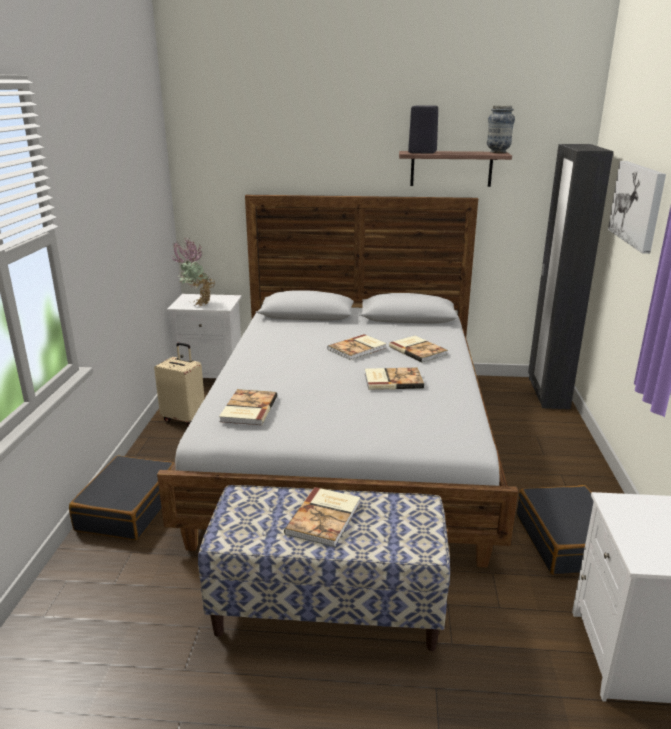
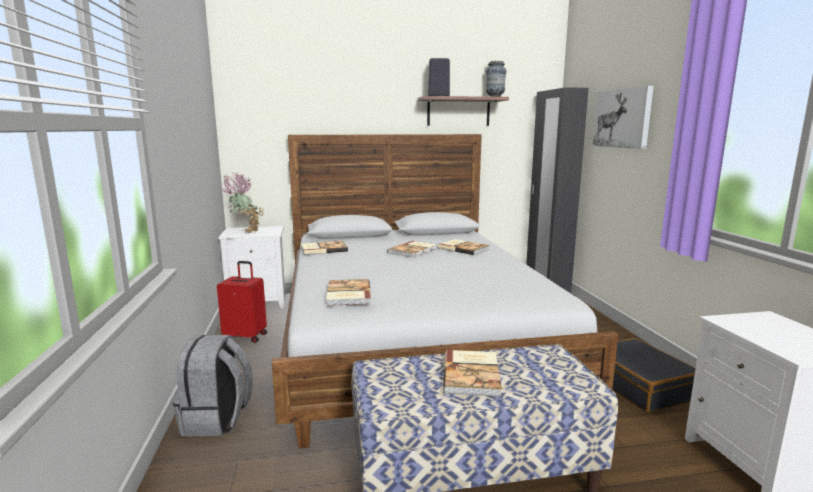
camera: 15 degrees left, 10 degrees down
(128, 509) = (217, 420): black suitcase -> grey backpack
(184, 419) = (246, 336): beige suitcase -> red suitcase
(392, 380) = (460, 267): book -> book (323, 249)

